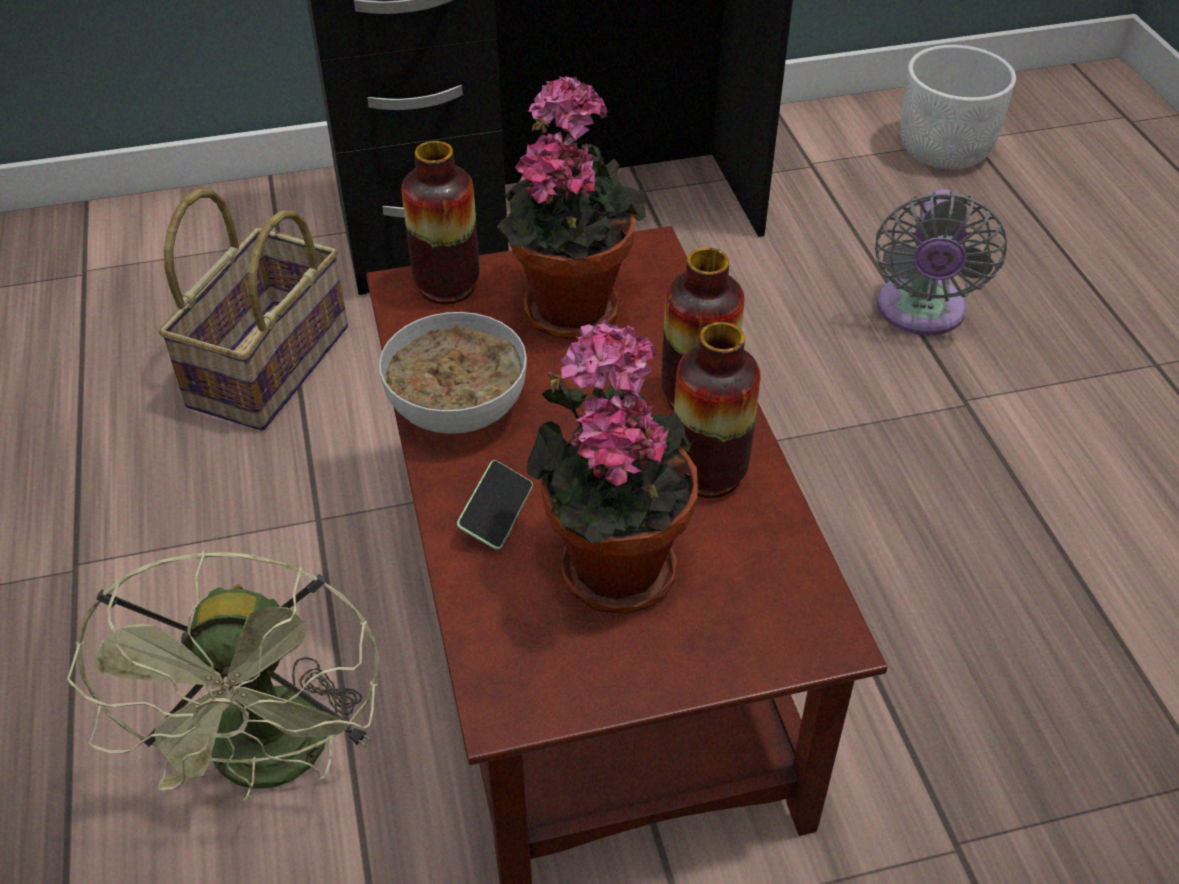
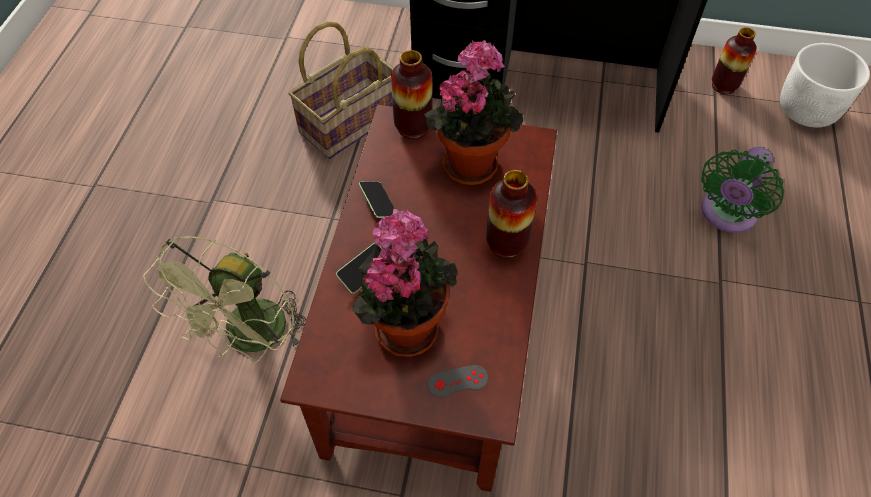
camera: 25 degrees right, 10 degrees up
(458, 410) = (378, 204): bowl -> phone
(708, 474) = (486, 292): vase -> vase (723, 86)
(746, 614) = (458, 381): none -> grey game controller
(920, 313) = (726, 215): grey fan -> green fan

